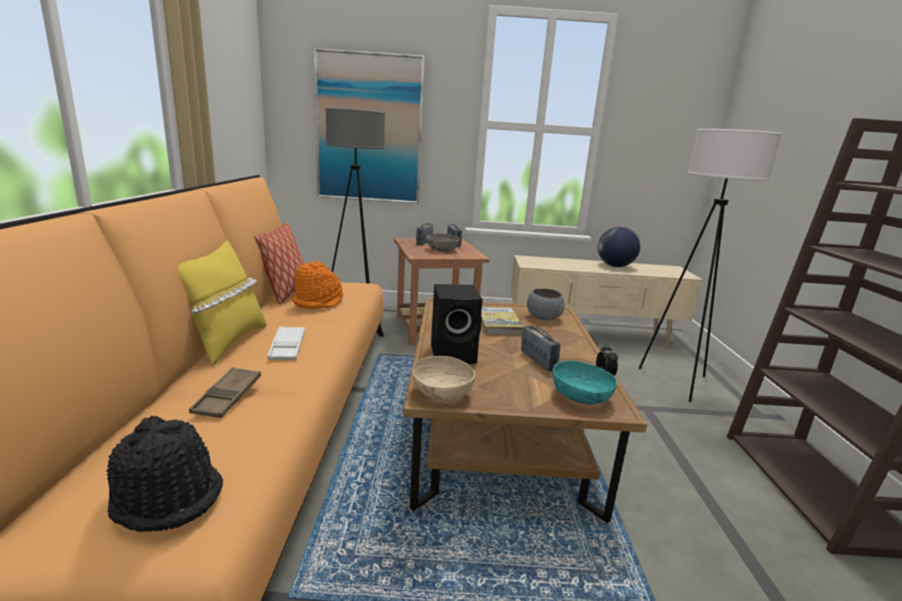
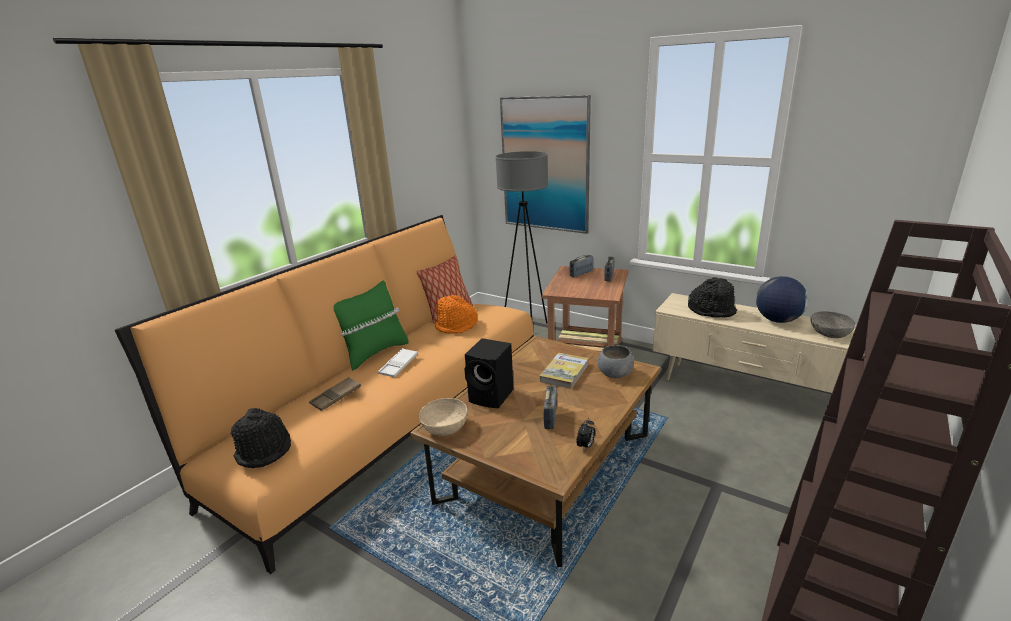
camera: 35 degrees right, 5 degrees up
(226, 342) = (374, 353): yellow pillow -> green pillow
(442, 250) = (585, 285): grey bowl -> grey bowl (829, 333)
(562, 264) = (712, 310): none -> black hat
(581, 397) = (542, 458): turquoise bowl -> none
(677, 382) = (794, 468): white floor lamp -> none

